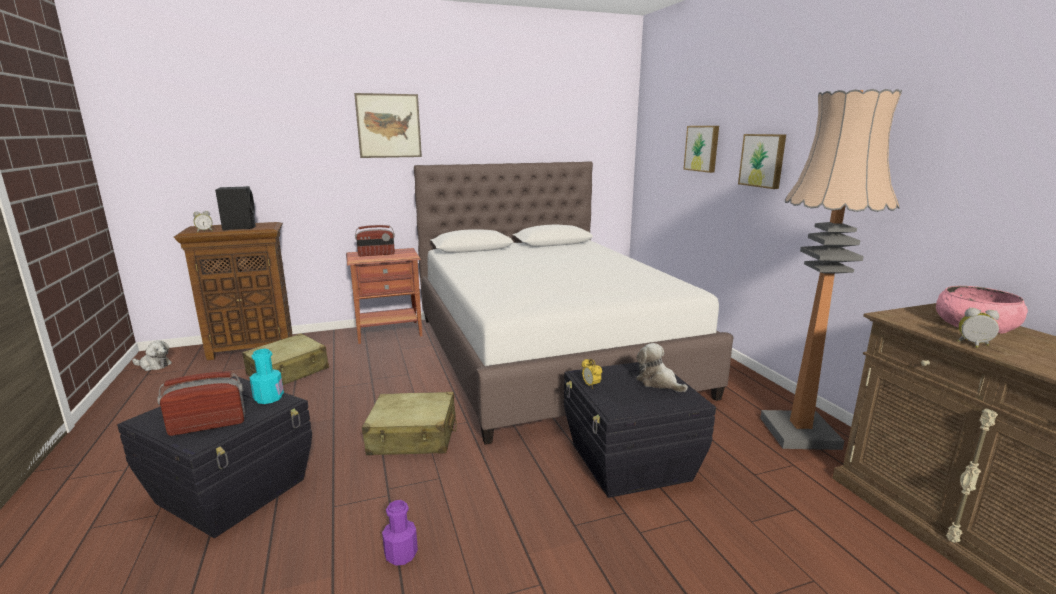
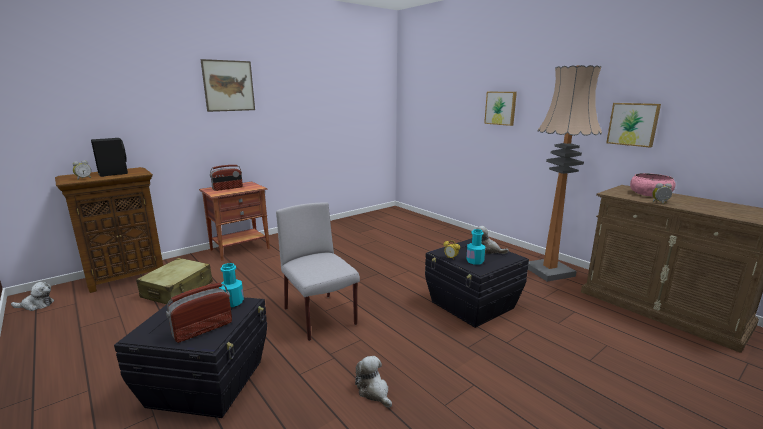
camera: 20 degrees left, 0 degrees up
(401, 554) = (374, 391): purple bottle -> plush toy
(413, 437) = (320, 317): beige suitcase -> grey chair
(548, 353) = (371, 248): white bed -> none
(623, 396) = (475, 261): none -> turquoise bottle
(702, 148) = (453, 101): picture -> picture (633, 124)

